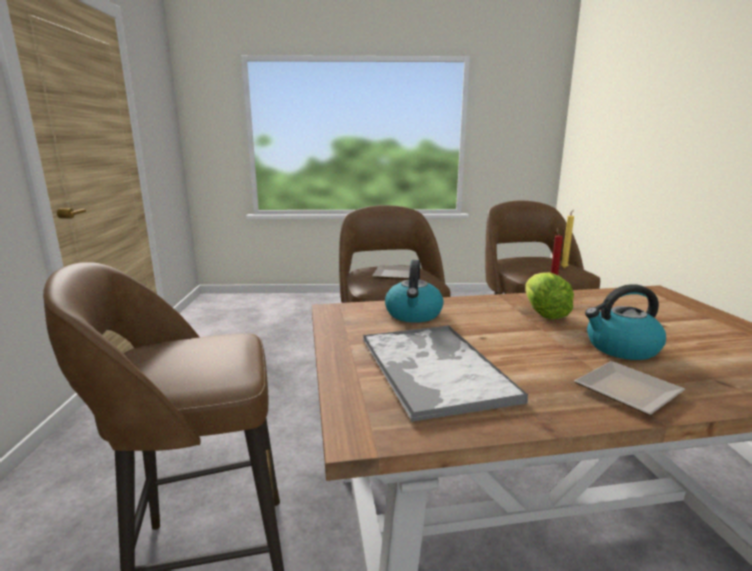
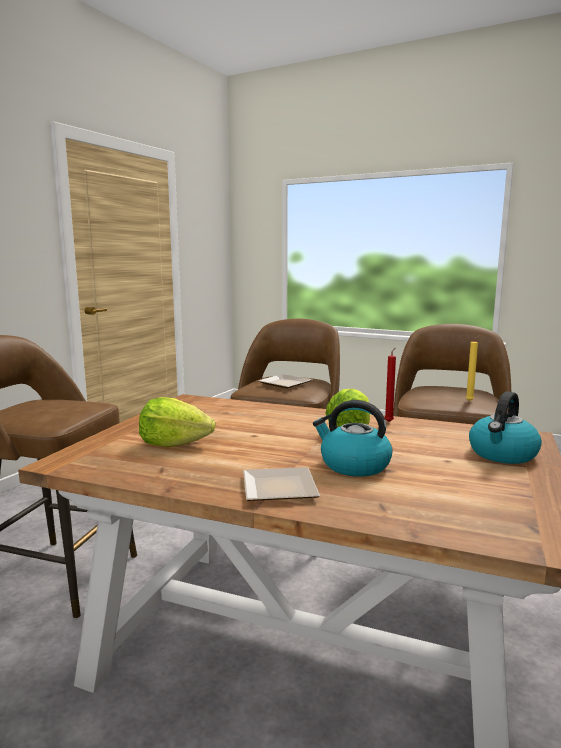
camera: 30 degrees right, 5 degrees down
(414, 314) = (238, 412): kettle -> kettle (502, 454)
(433, 368) = (174, 444): tray -> lettuce

